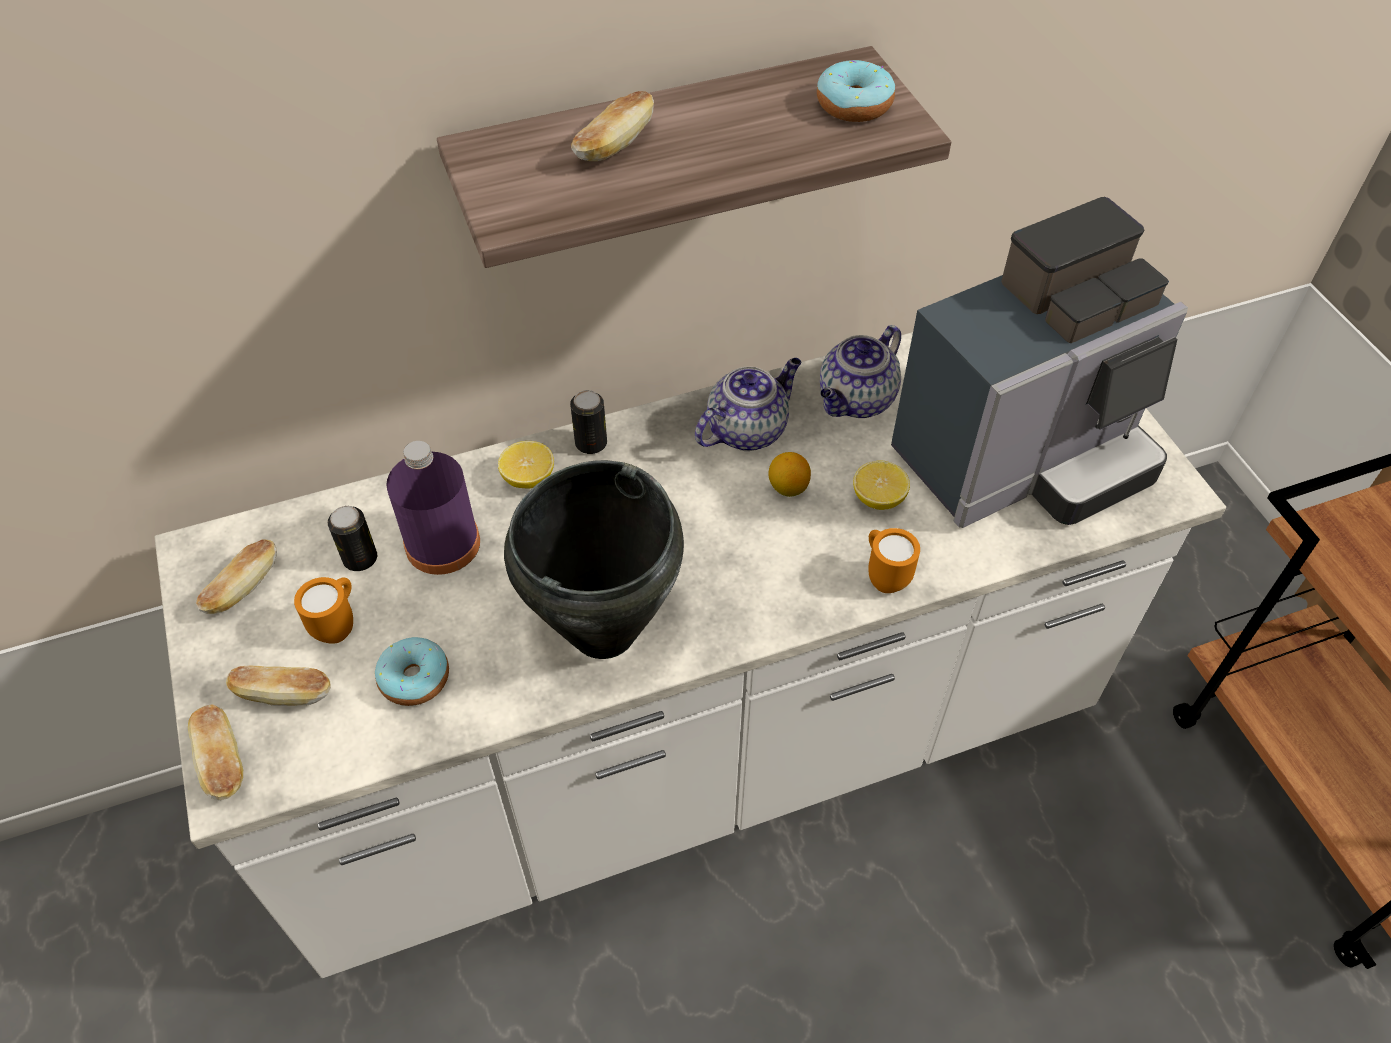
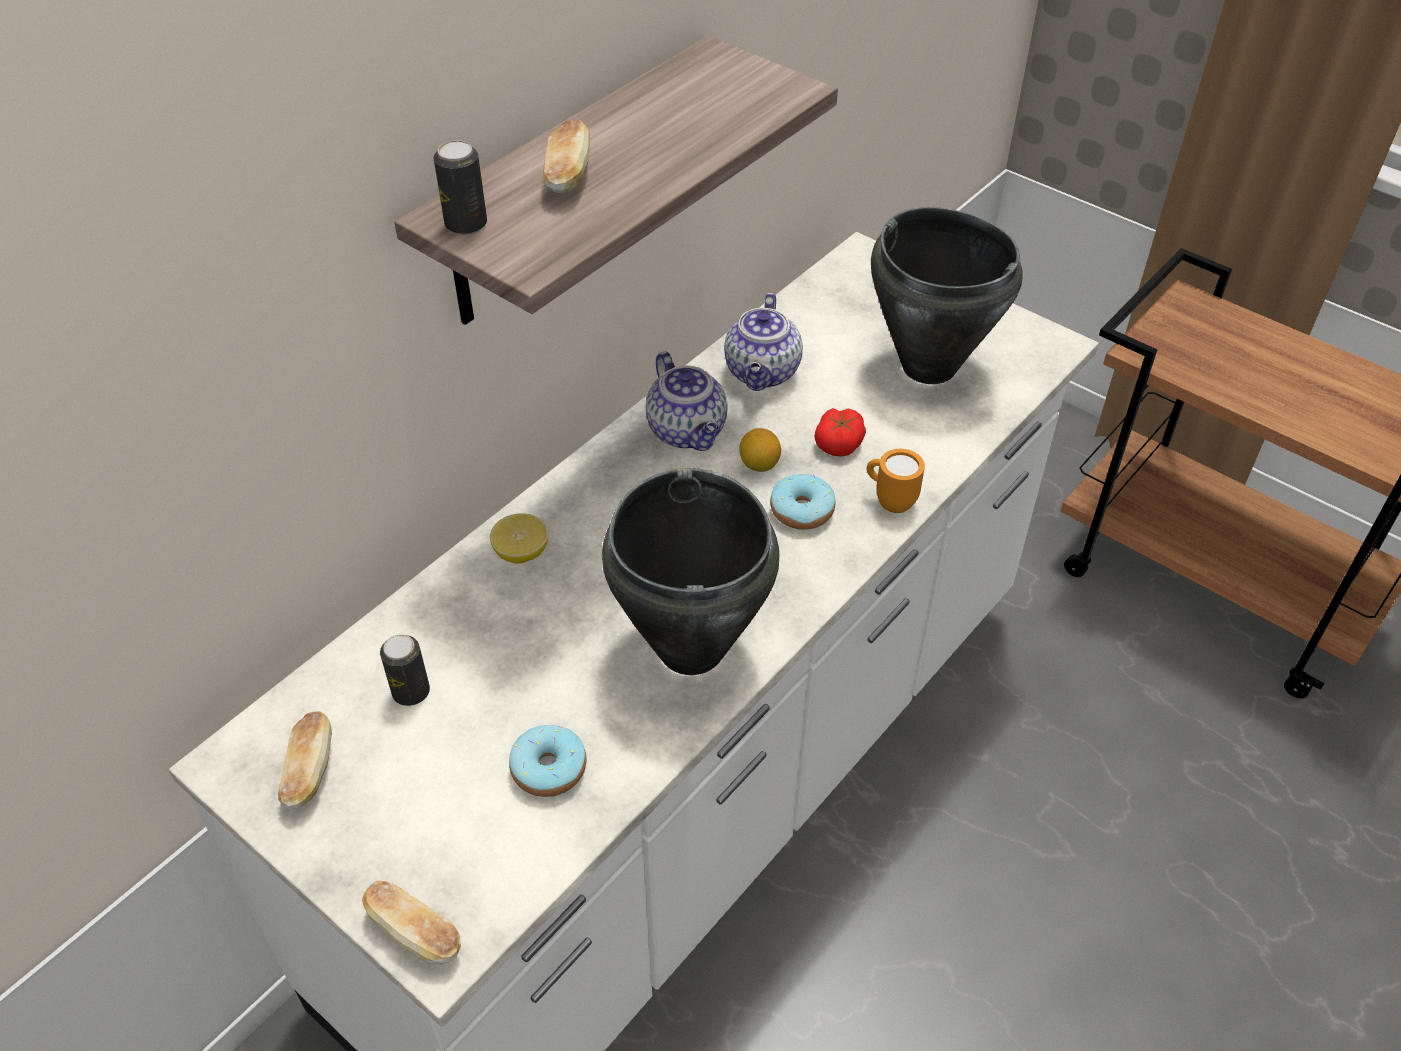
camera: 30 degrees left, 5 degrees down
(284, 694) = (430, 844): bread -> none
(338, 625) = (436, 759): orange mug -> none
(442, 544) = (483, 643): purple bottle -> none
(591, 443) = (557, 500): can -> can (466, 224)
(747, 429) = (688, 432): teapot -> teapot turned 135 degrees clockwise
(854, 105) = (738, 84): donut -> donut (802, 510)
(878, 498) = (839, 443): lemon -> tomato
(1024, 458) = (928, 365): coffee machine -> black cooking pot

